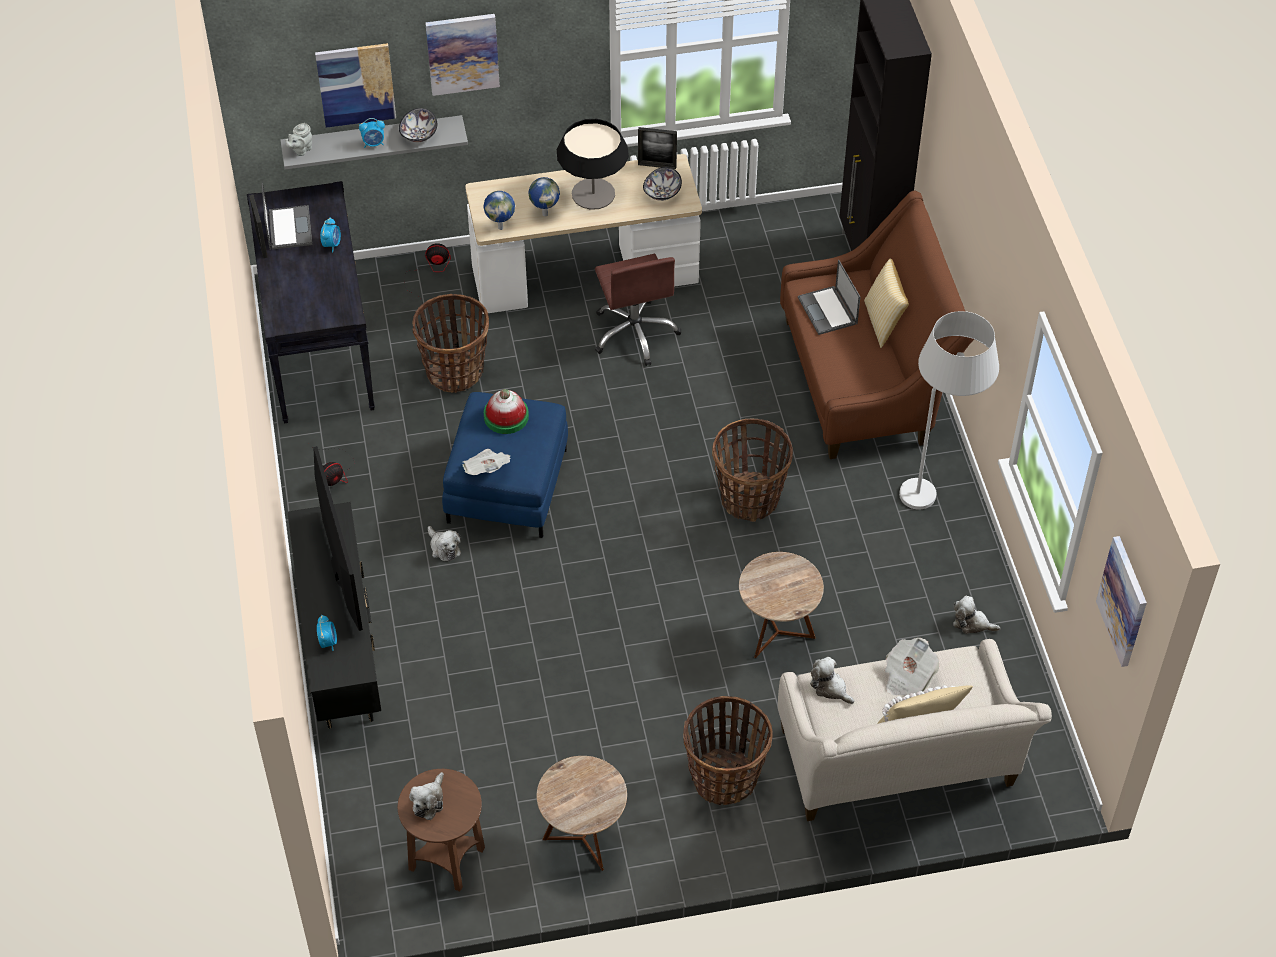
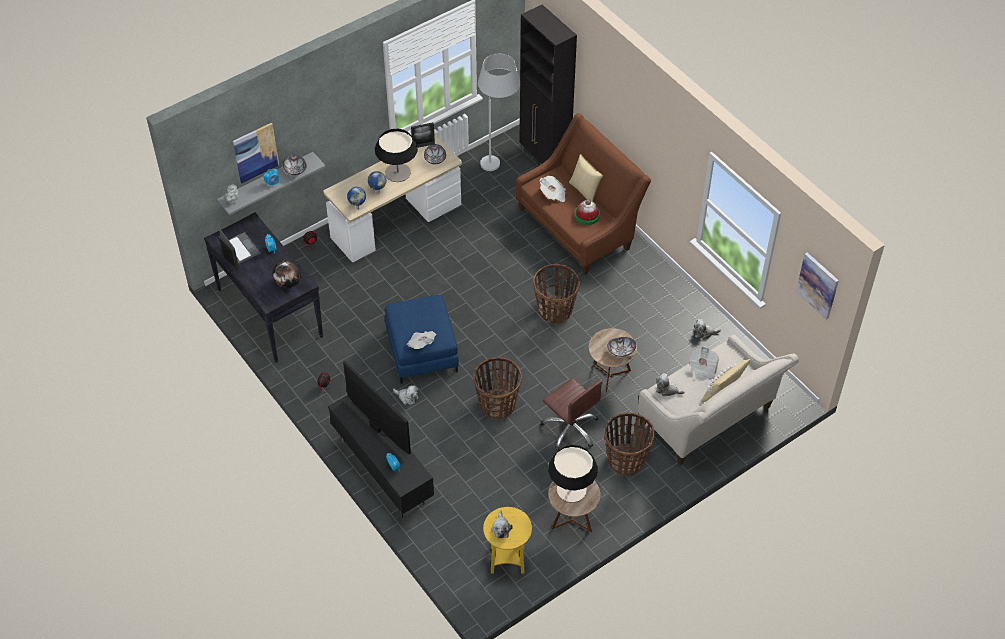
camera: 25 degrees left, 0 degrees up
(326, 303) = (288, 283): none -> globe
(446, 859) = (507, 560): brown side table -> yellow side table
(455, 371) = (355, 299): basket -> basket (497, 404)
(462, 53) = (311, 115): picture -> none
(506, 416) = (414, 311): hat -> hat (587, 215)
(581, 786) = (571, 489): none -> table lamp
(635, 333) = (442, 243): brown office chair -> brown office chair (571, 428)
(791, 596) = (621, 351): none -> bowl
(828, 311) = (553, 194): laptop -> newspaper
(937, 491) = (649, 271): white floor lamp -> white floor lamp (499, 159)

